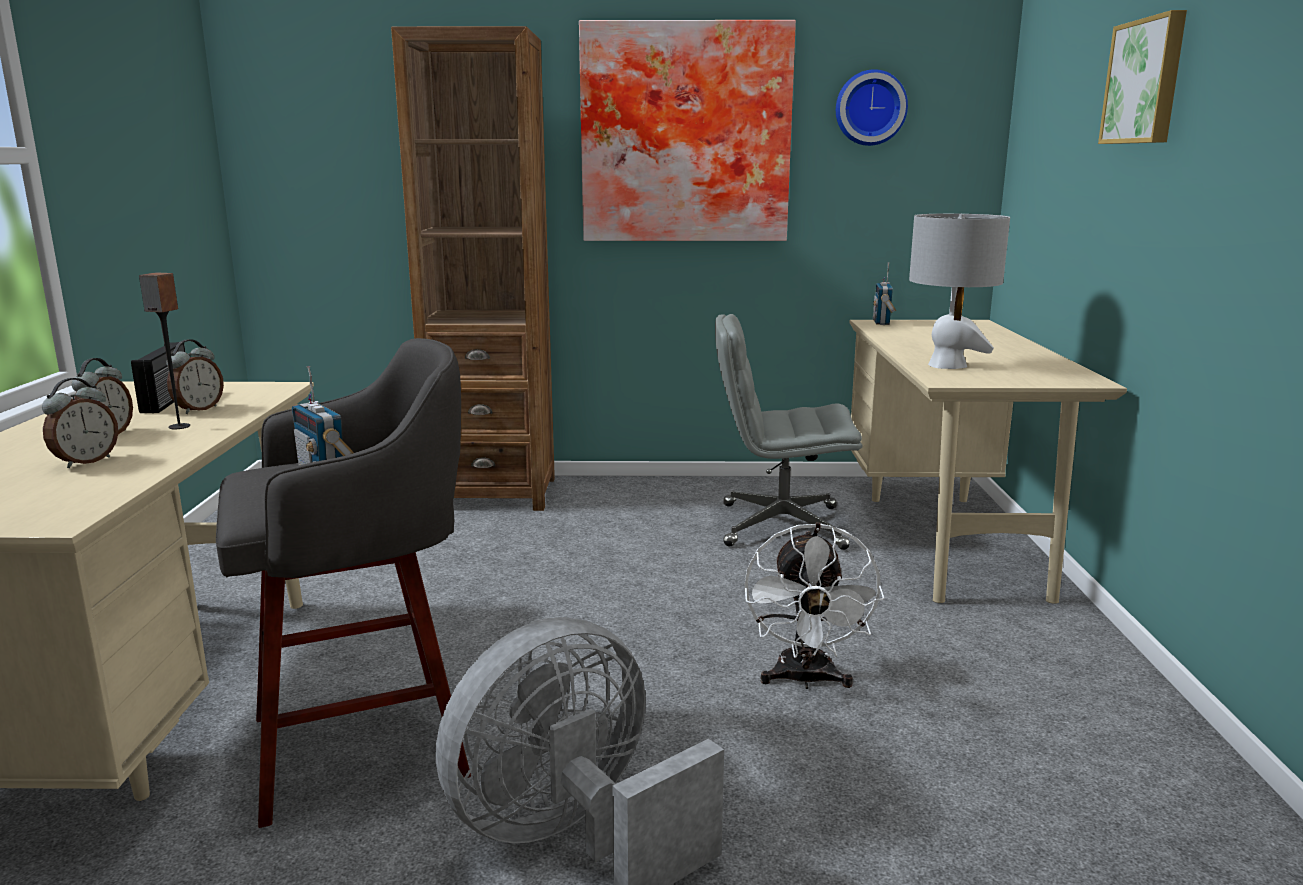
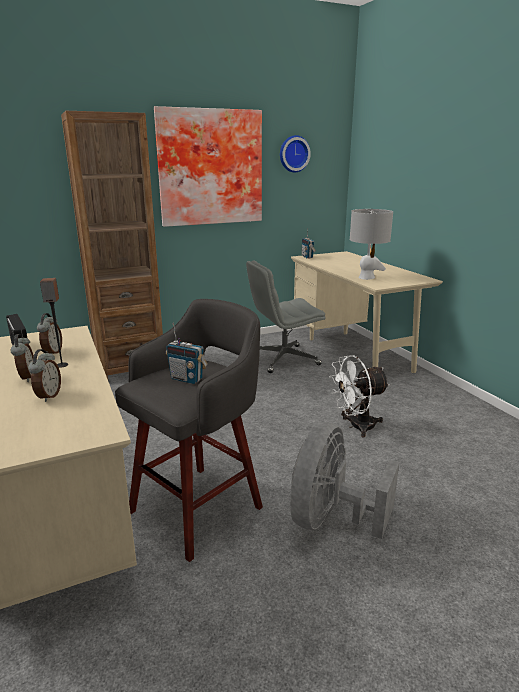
camera: 25 degrees left, 5 degrees up
(805, 680) = (356, 426): white fan -> white fan turned 90 degrees clockwise
(1146, 82) = (442, 152): picture -> none

